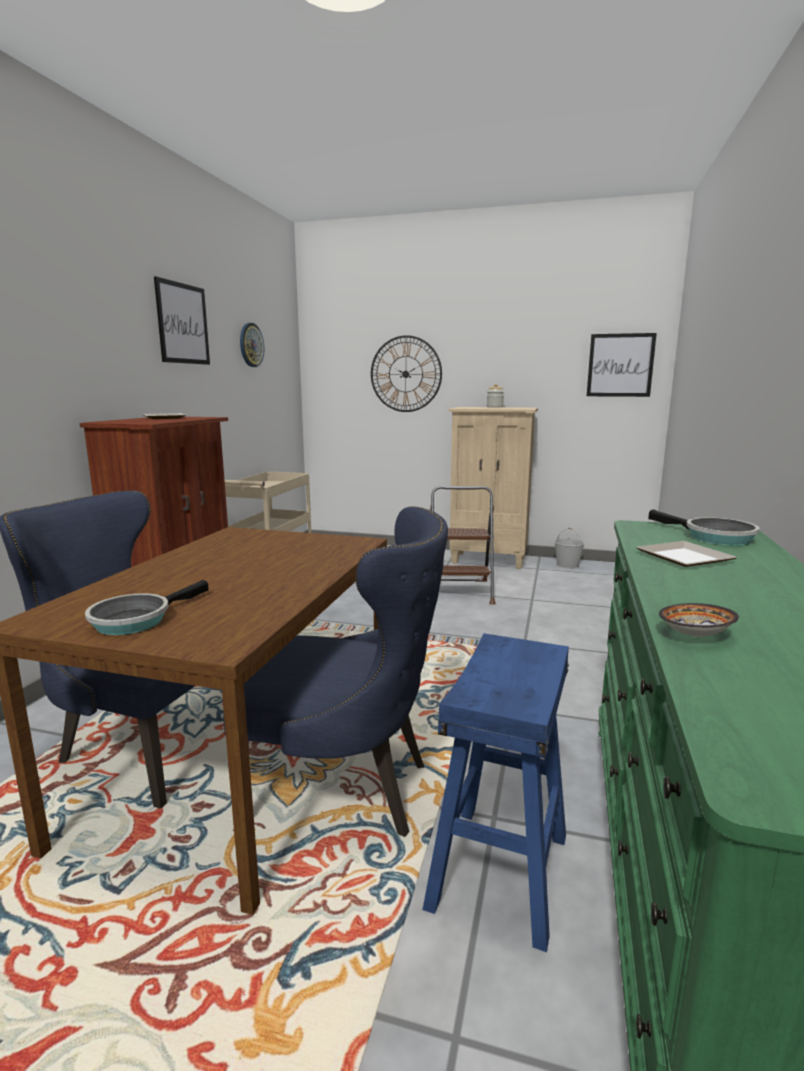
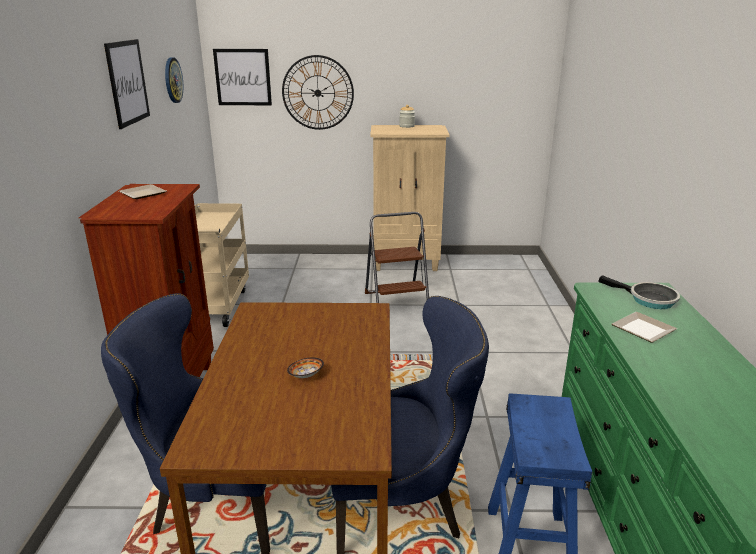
camera: 15 degrees left, 10 degrees up
(136, 620) = (276, 435): frying pan -> none
(568, 565) = (473, 262): white bucket -> none
(620, 365) = (515, 86): picture -> picture (243, 77)
(695, 635) = (688, 415): bowl -> bowl (306, 375)

